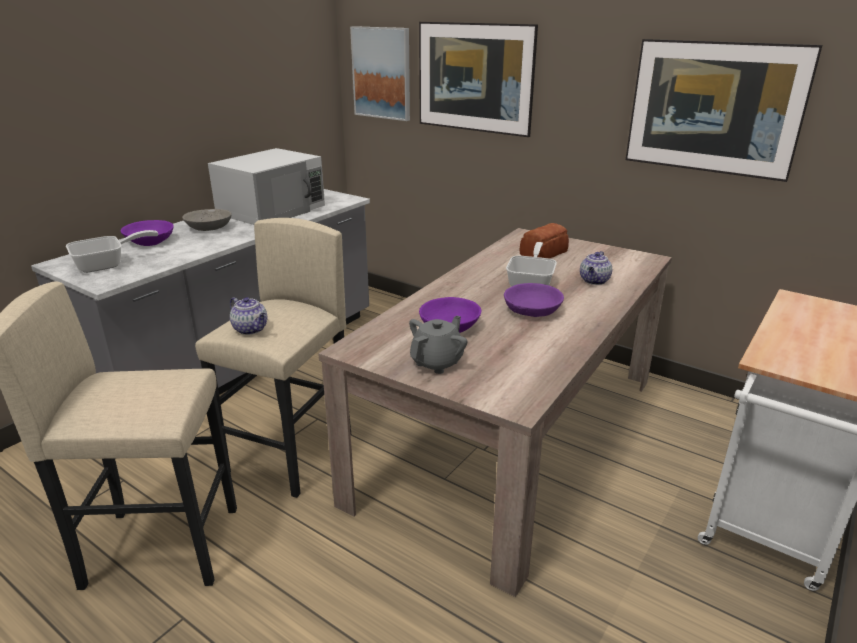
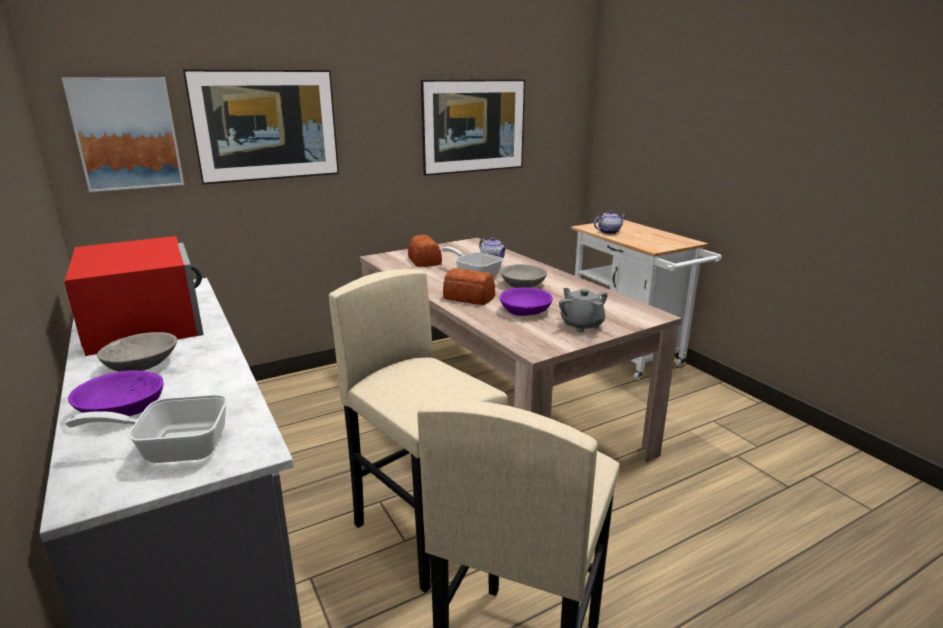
camera: 65 degrees left, 5 degrees down
(107, 264) = (174, 447): frying pan -> frying pan turned 90 degrees counterclockwise
(251, 329) = (441, 392): teapot -> teapot (609, 232)
(272, 209) = (144, 322): white microwave -> red microwave
(458, 294) = (469, 298): none -> bread
(532, 310) = (523, 284): purple bowl -> grey bowl

